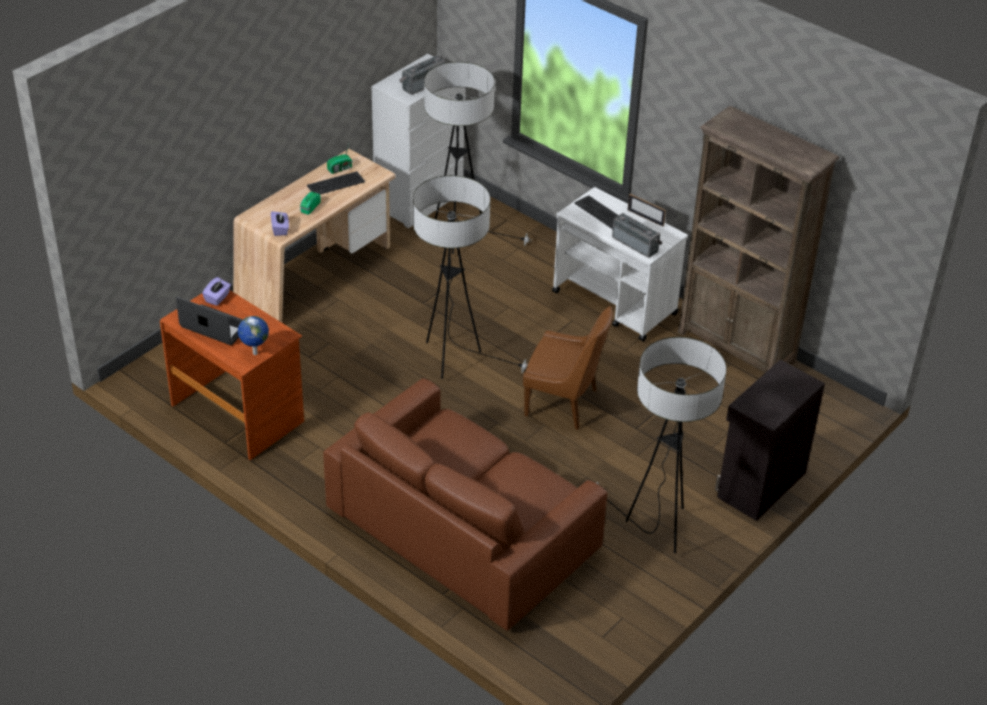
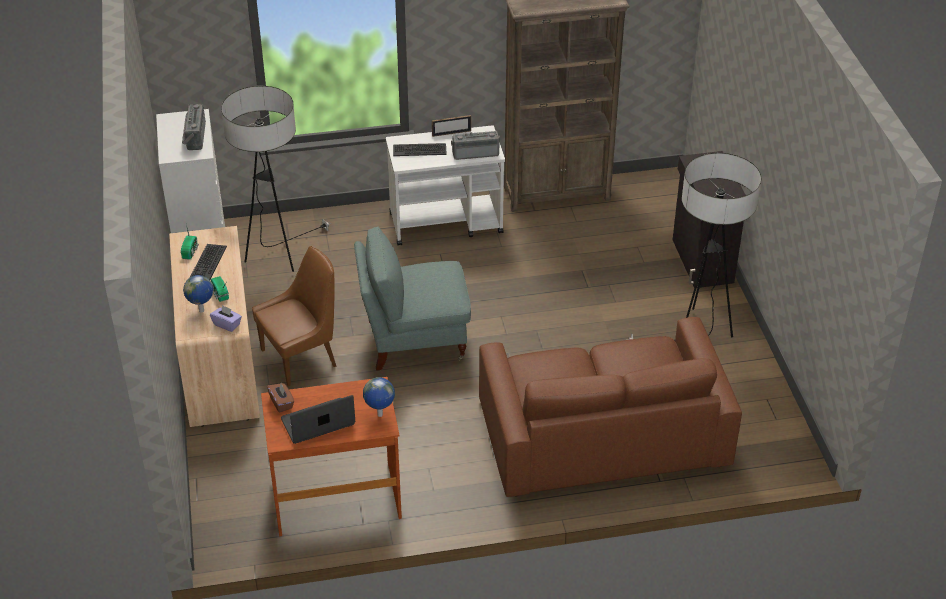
camera: 50 degrees left, 0 degrees up
(217, 298) = (281, 403): purple tissue box -> brown tissue box
(281, 210) = (202, 311): none -> globe
(453, 361) = (414, 339): floor lamp -> grey armchair
(564, 403) = (524, 307): brown chair -> brown chair (301, 357)

